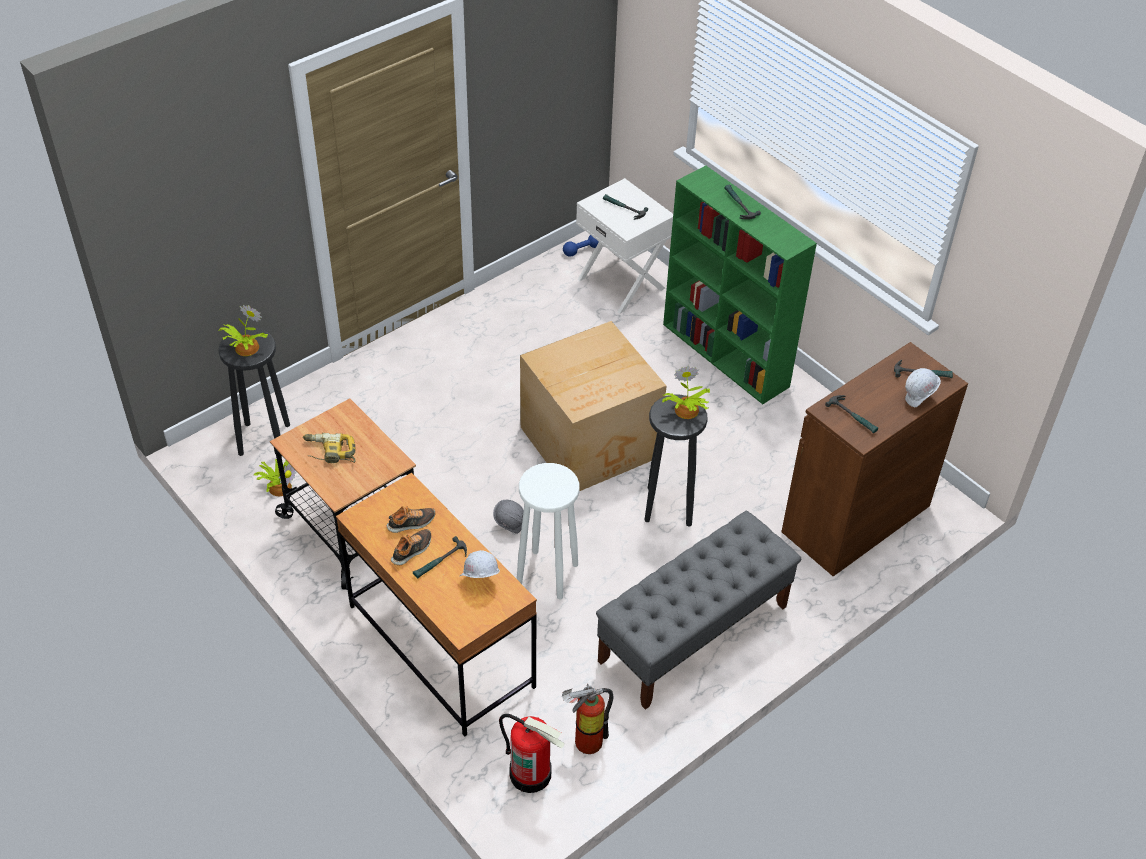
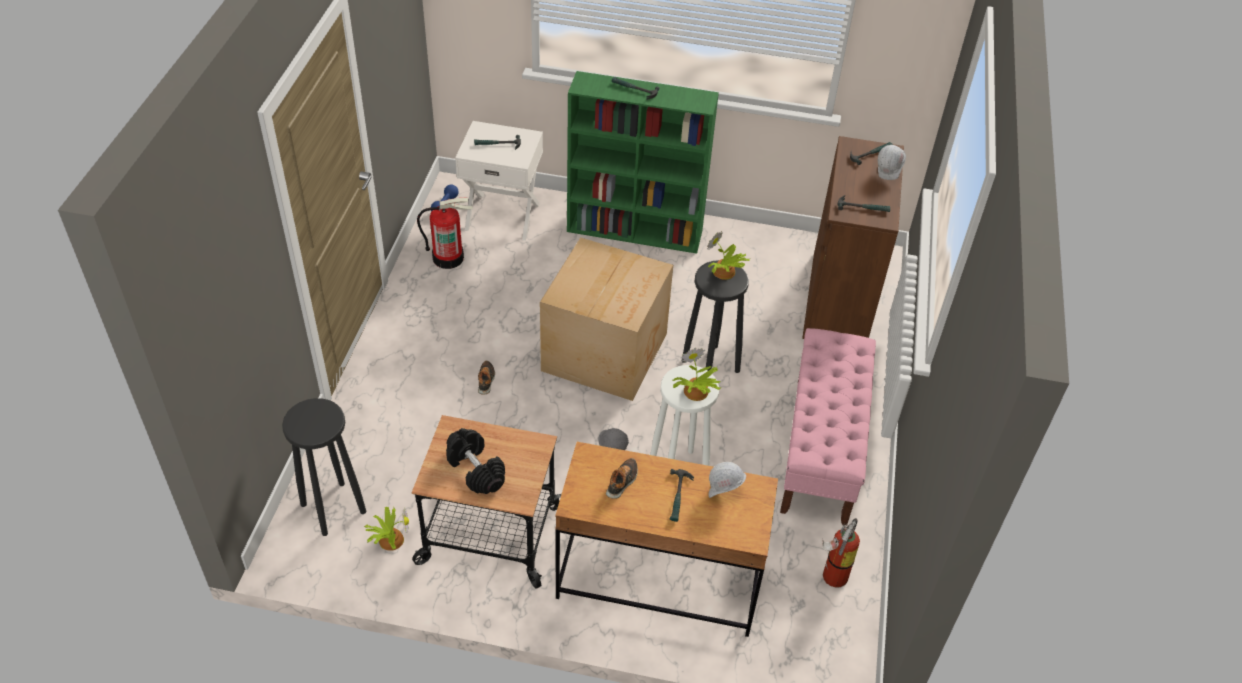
camera: 40 degrees left, 0 degrees up
(245, 348) = (314, 423): potted plant -> potted plant (695, 392)
(329, 452) = (475, 470): power drill -> black dumbbell
(412, 550) = (647, 502): shoe -> shoe (486, 380)
(531, 773) = (822, 628): fire extinguisher -> fire extinguisher (448, 257)
(693, 634) = (821, 449): grey bench -> pink bench

